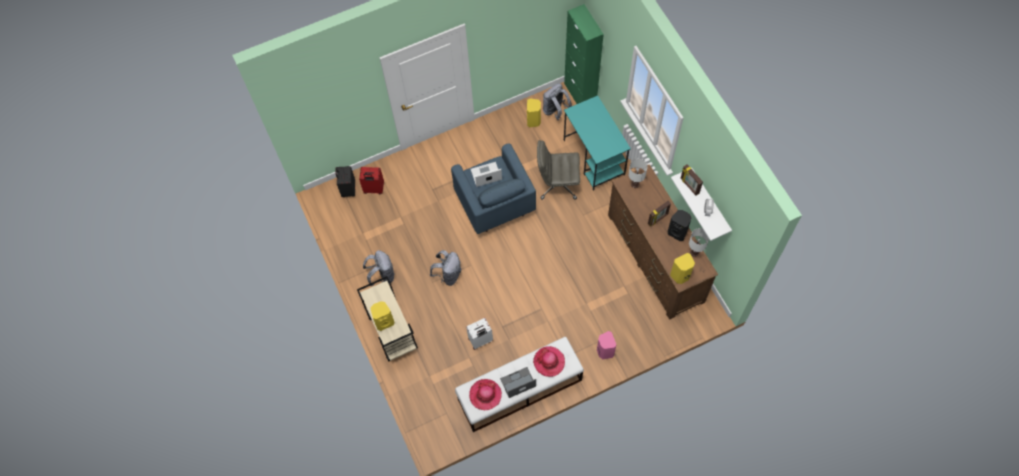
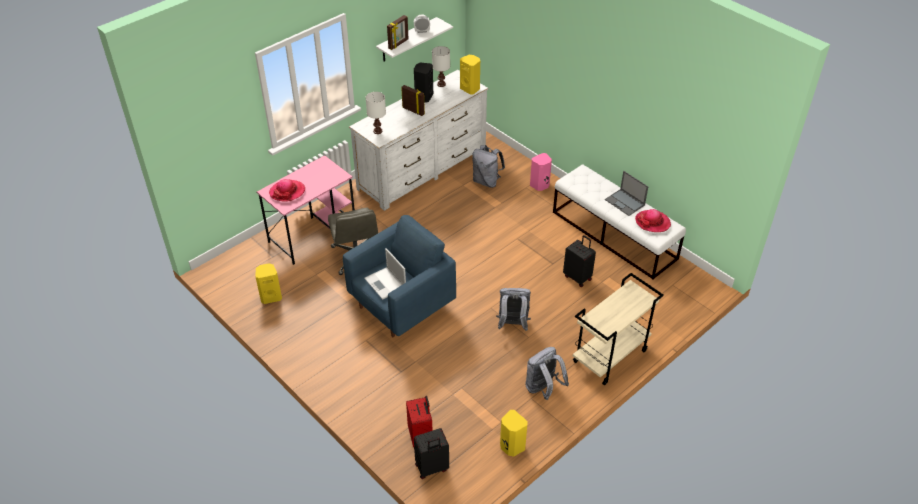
camera: 110 degrees left, 20 degrees down
(384, 321) = (630, 307): yellow speaker -> yellow speaker (511, 446)
(480, 340) = (578, 277): white suitcase -> black suitcase
(549, 362) = (590, 186): hat -> hat (287, 192)
(555, 111) = (252, 280): grey backpack -> grey backpack (486, 181)
(580, 94) = (223, 263): green cabinet -> none
(594, 158) = (313, 234): turquoise desk -> pink desk
(655, 258) = (422, 169): brown dresser -> white dresser

